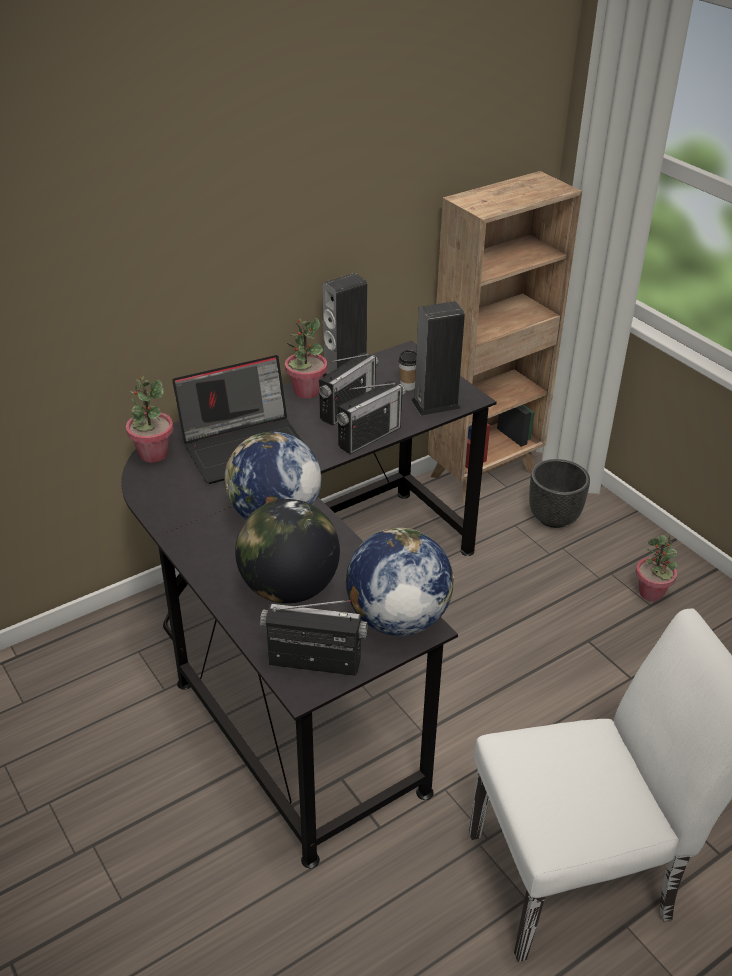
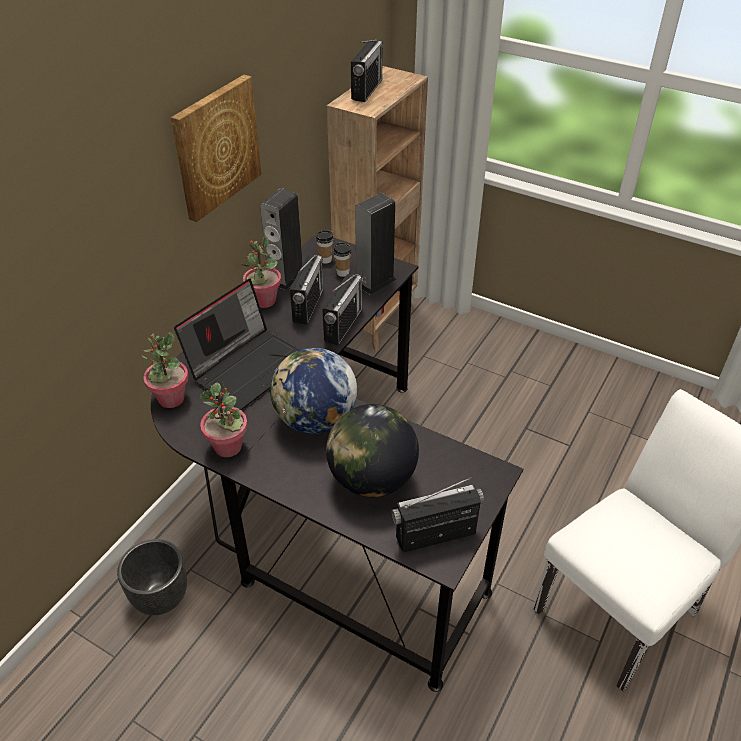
camera: 25 degrees left, 5 degrees up
(276, 208) = (216, 147): none -> picture
(397, 619) = (472, 473): globe -> none
(398, 369) = (325, 260): none -> cup
(499, 191) = (367, 90): none -> radio
(554, 518) = (448, 340): black planter -> black planter (161, 597)
(651, 593) = (546, 376): potted plant -> potted plant (228, 447)

